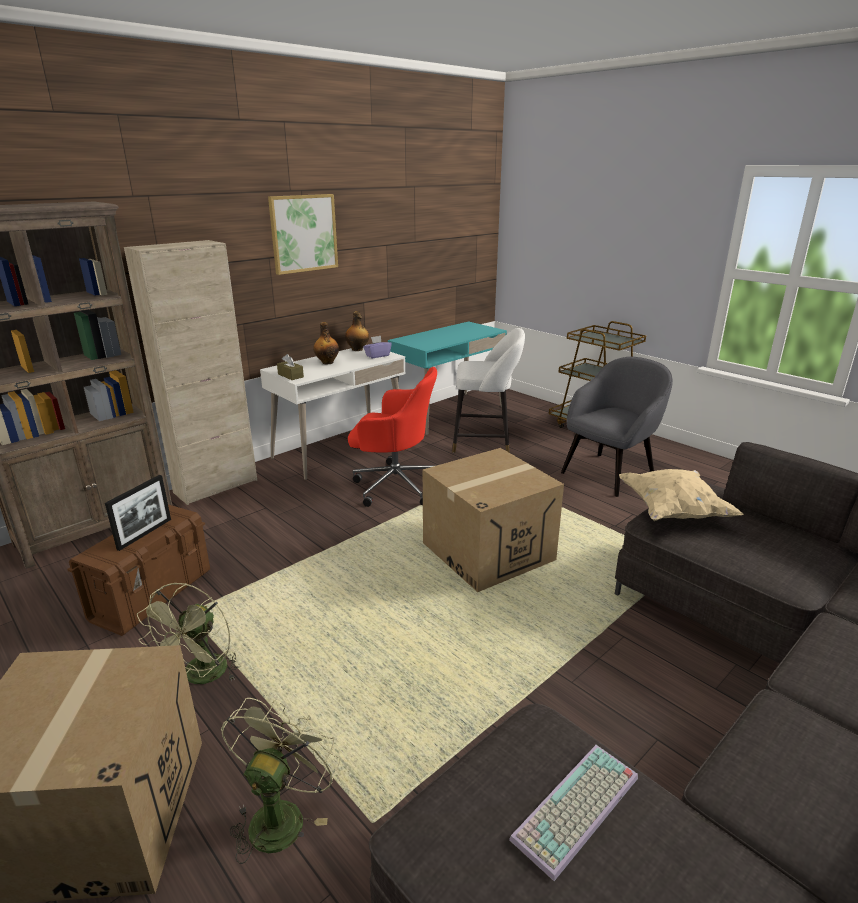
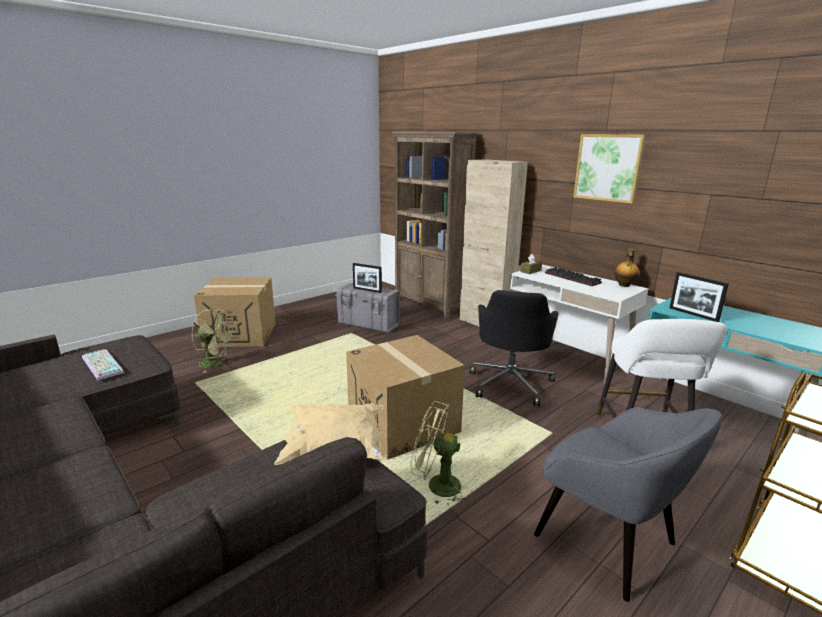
camera: 90 degrees right, 5 degrees down
(152, 595) = (368, 324): brown storage box -> grey storage box
(201, 677) = (303, 341): green fan -> green fan (436, 486)
(327, 362) = (573, 278): bottle -> keyboard
(377, 355) = (611, 291): purple tissue box -> none
(394, 484) = (510, 383): red office chair -> black office chair
(440, 343) = (693, 314): none -> picture frame

